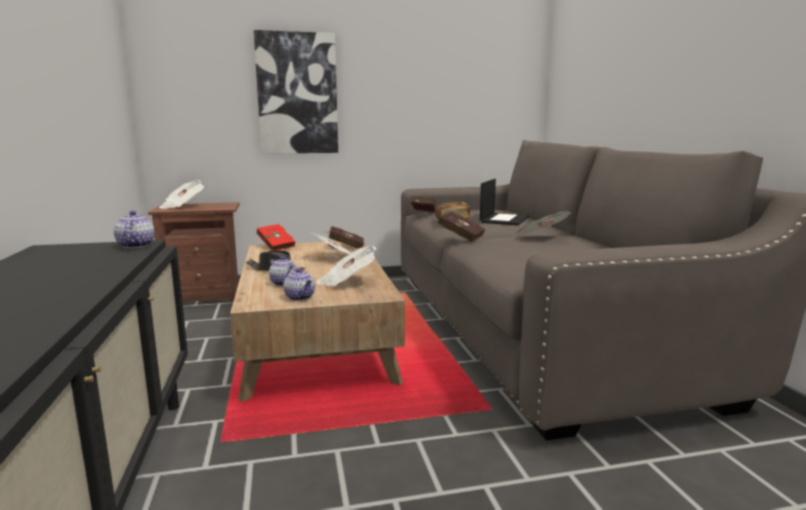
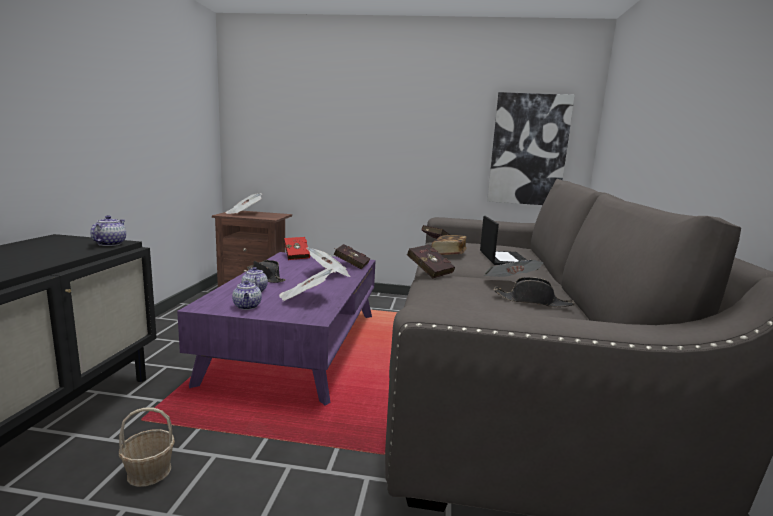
camera: 20 degrees right, 0 degrees up
(285, 481) = (149, 472): none -> basket
(297, 94) = (347, 124): picture -> picture (528, 150)
(315, 341) = (297, 346): brown coffee table -> purple coffee table
(504, 219) = (503, 258): laptop -> laptop turned 45 degrees counterclockwise
(578, 247) = (532, 301): none -> black hat

